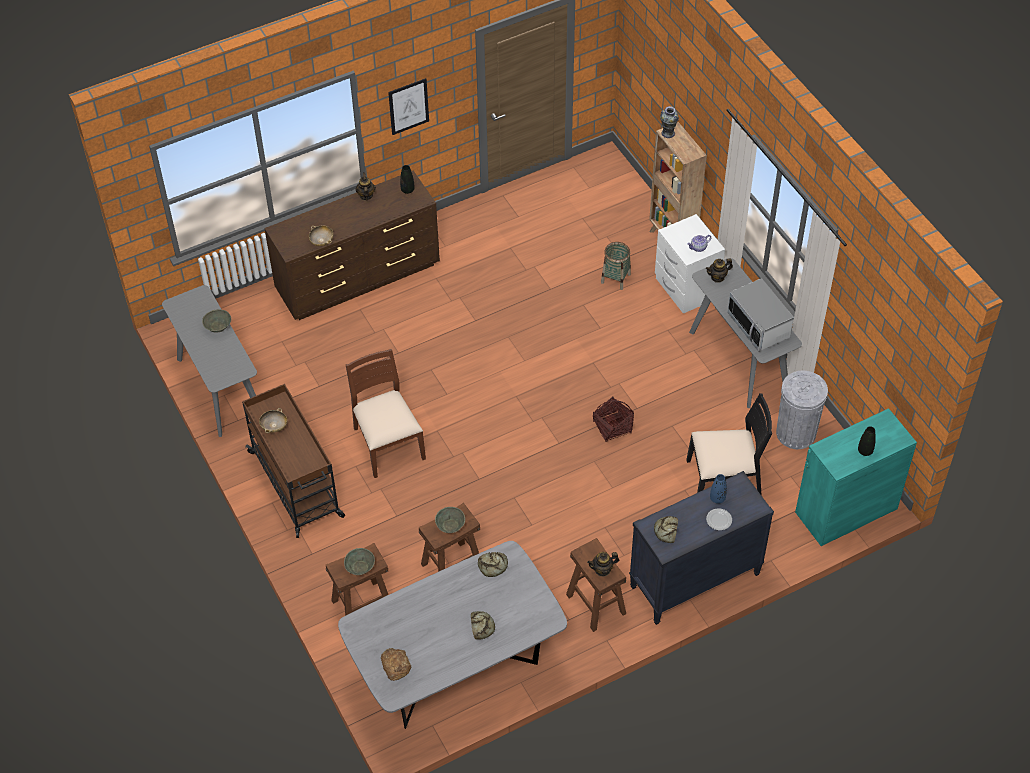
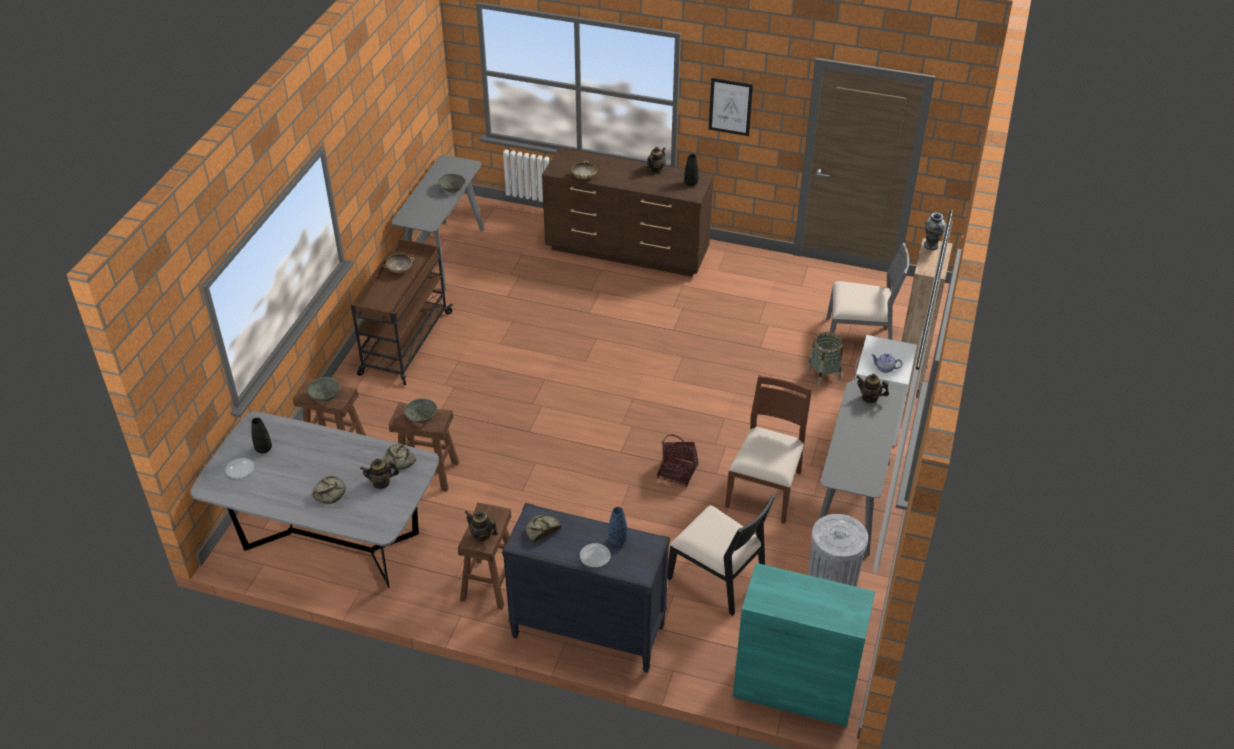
camera: 45 degrees right, 10 degrees down
(387, 443) = (499, 362): brown chair -> brown chair (765, 489)
(395, 665) = (240, 469): bread -> plate
(504, 590) = (381, 482): none -> teapot
(604, 230) = (859, 337): none -> grey chair
(759, 326) = (857, 456): microwave -> none
(865, 451) = (802, 607): black vase -> black vase (263, 449)

